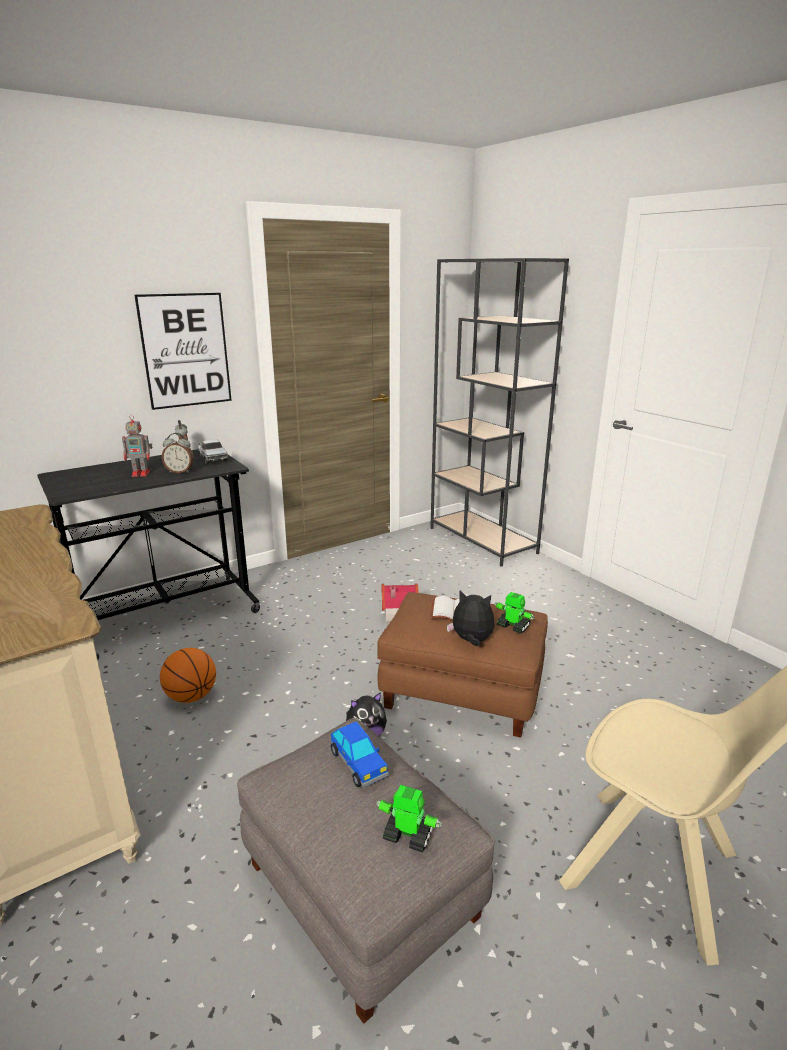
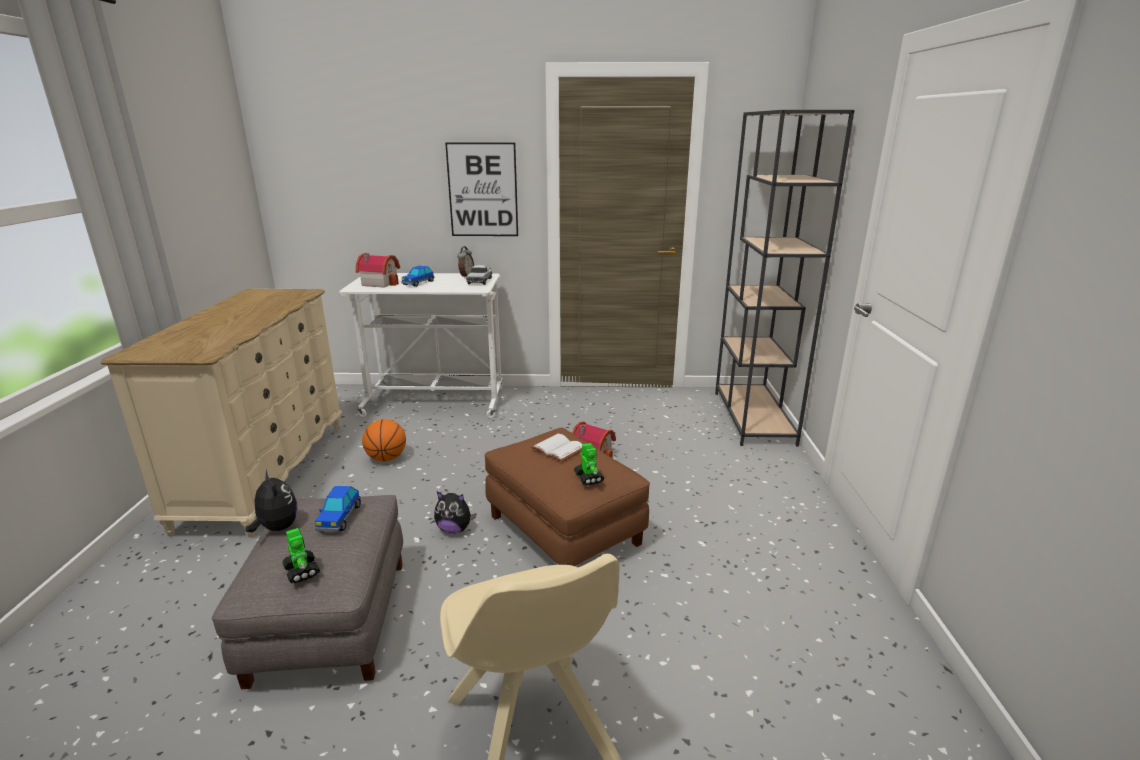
camera: 35 degrees right, 0 degrees up
(89, 482) = (380, 283): none -> toy house
(142, 474) = (418, 283): toy robot -> toy car
(168, 615) = (435, 402): black desk -> white desk
(180, 472) = (442, 286): alarm clock -> none
(471, 641) = (540, 476): plush toy -> plush toy (277, 528)

